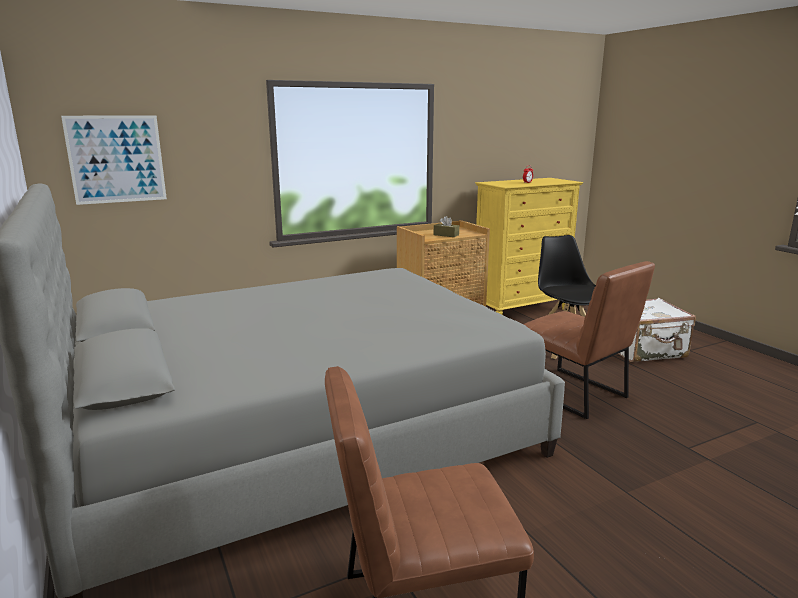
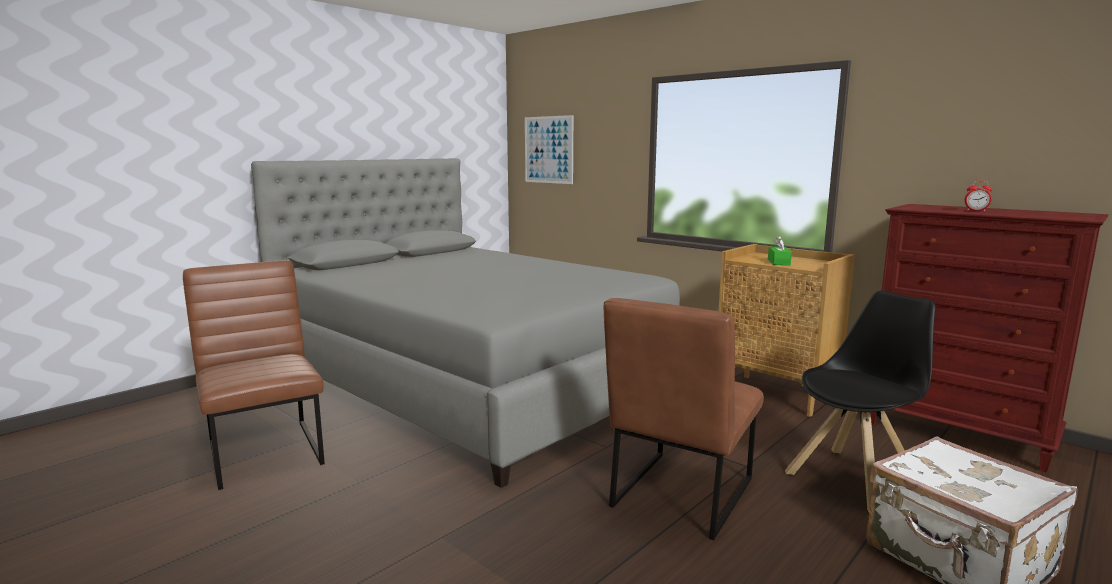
camera: 70 degrees right, 5 degrees down
(446, 235) = (778, 262): brown tissue box -> green tissue box
(521, 309) = (960, 435): yellow dresser -> red dresser

